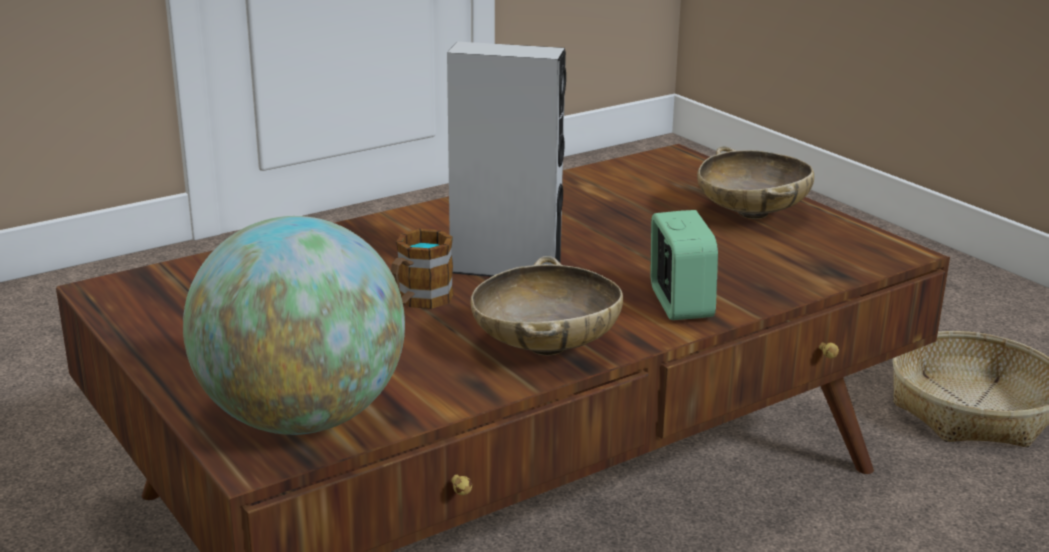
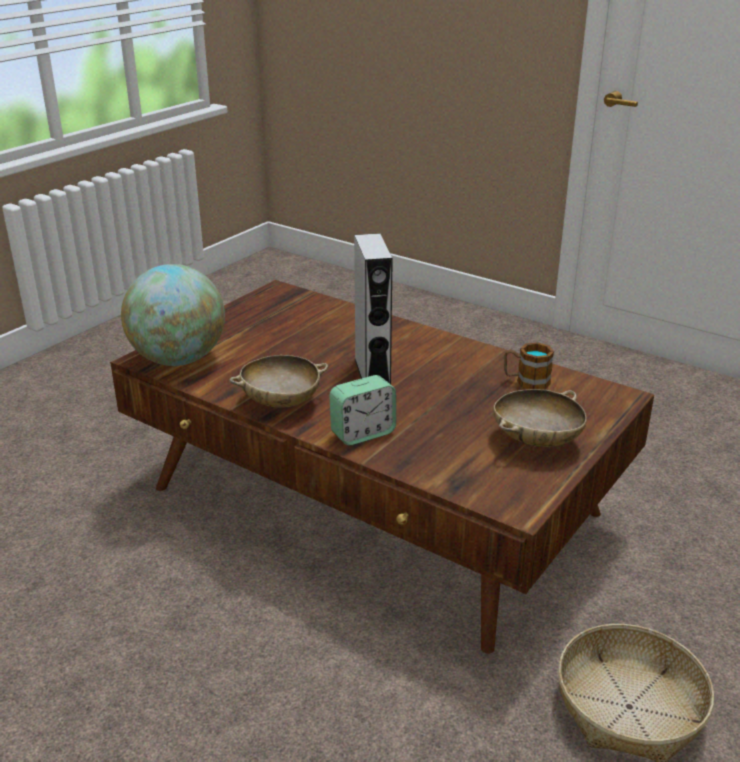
camera: 70 degrees right, 5 degrees up
(418, 301) = (313, 359): mug -> mug (526, 381)

